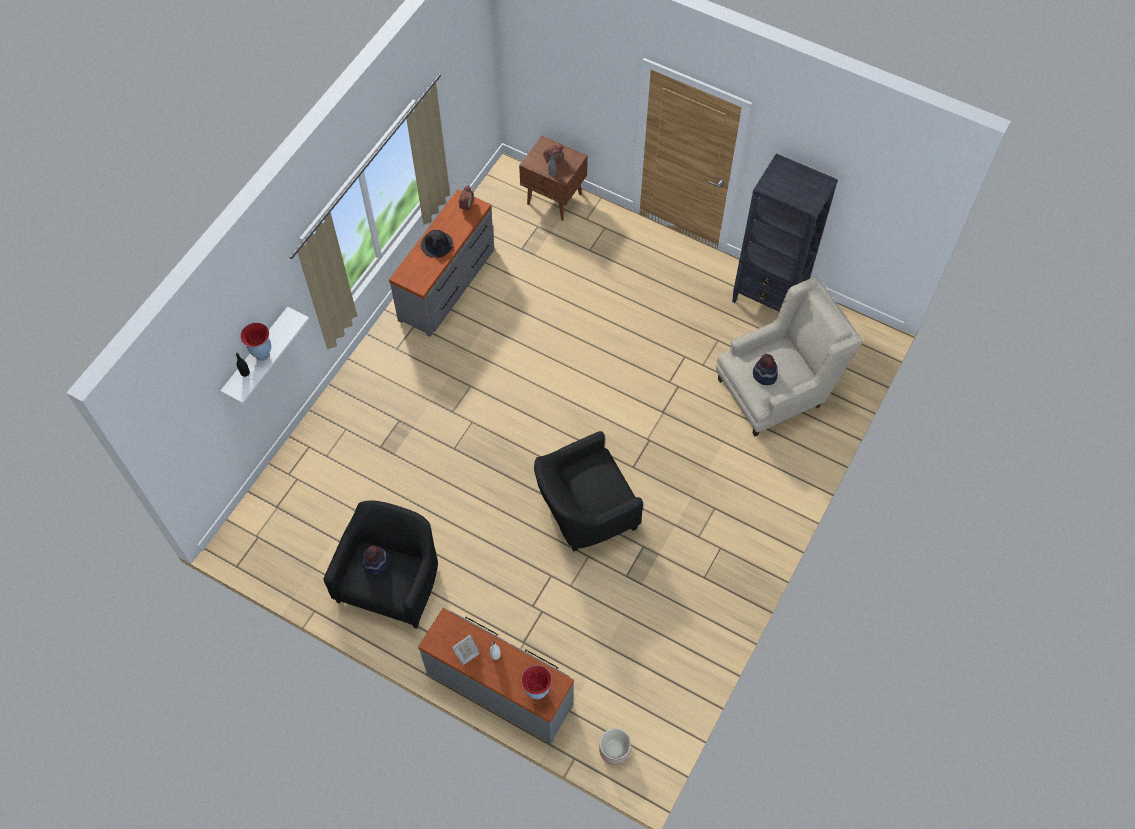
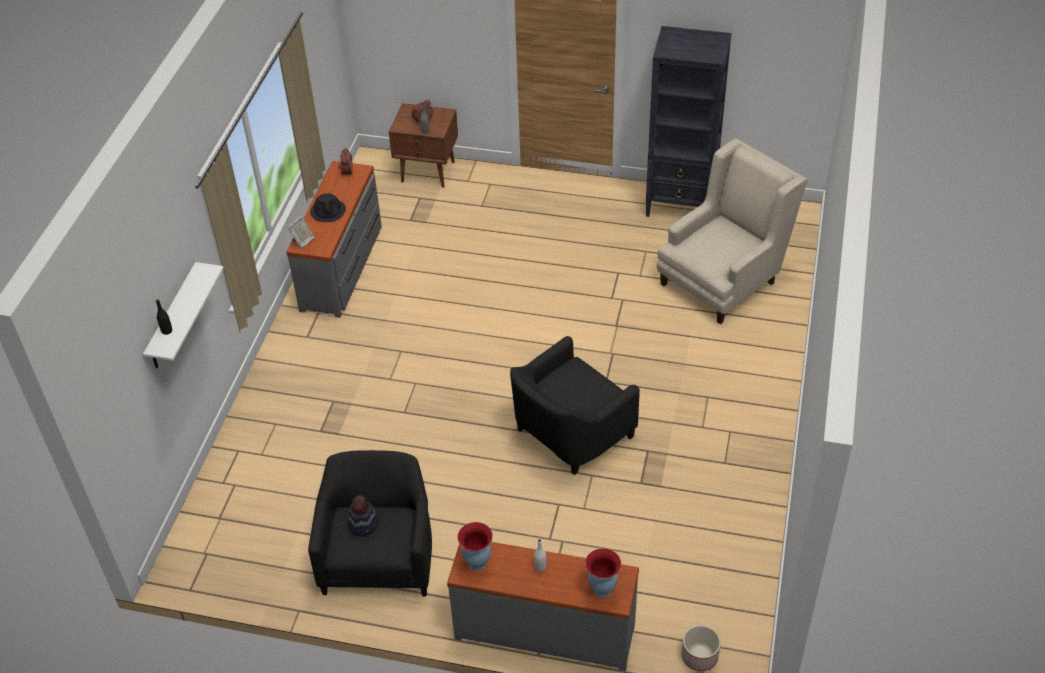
camera: 15 degrees left, 15 degrees down
(262, 354) = (181, 310): vase -> vase (477, 563)
(466, 654) = (506, 574): picture frame -> picture frame (302, 241)
(764, 375) = (714, 251): hat -> none

